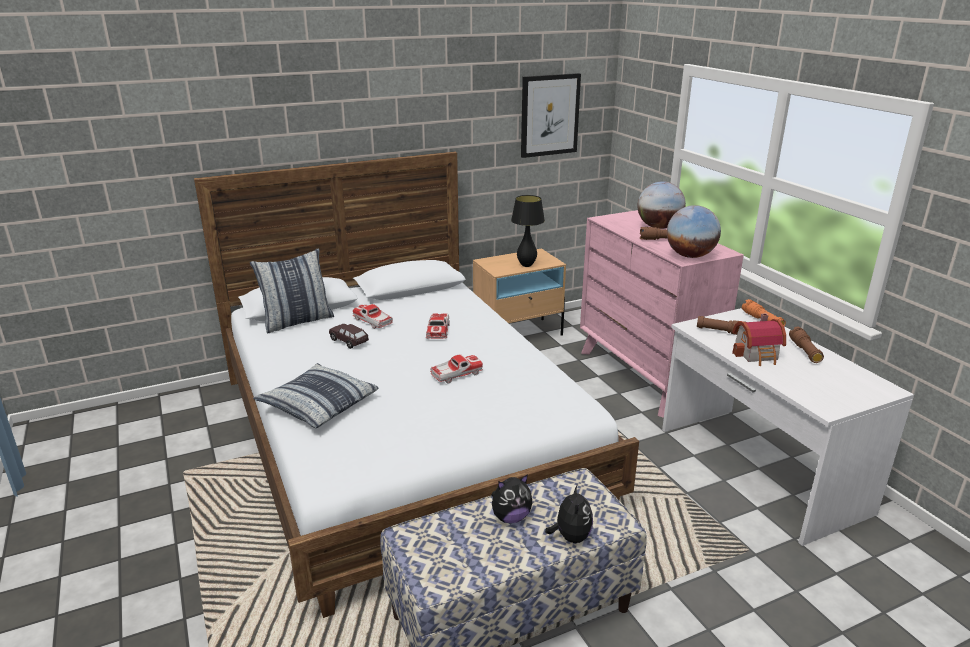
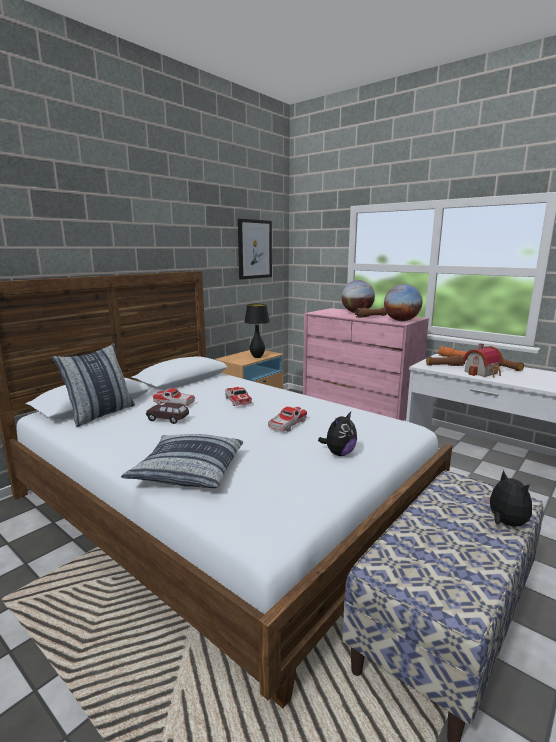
camera: 25 degrees left, 10 degrees down
(510, 517) = (442, 522): plush toy -> plush toy (339, 453)

